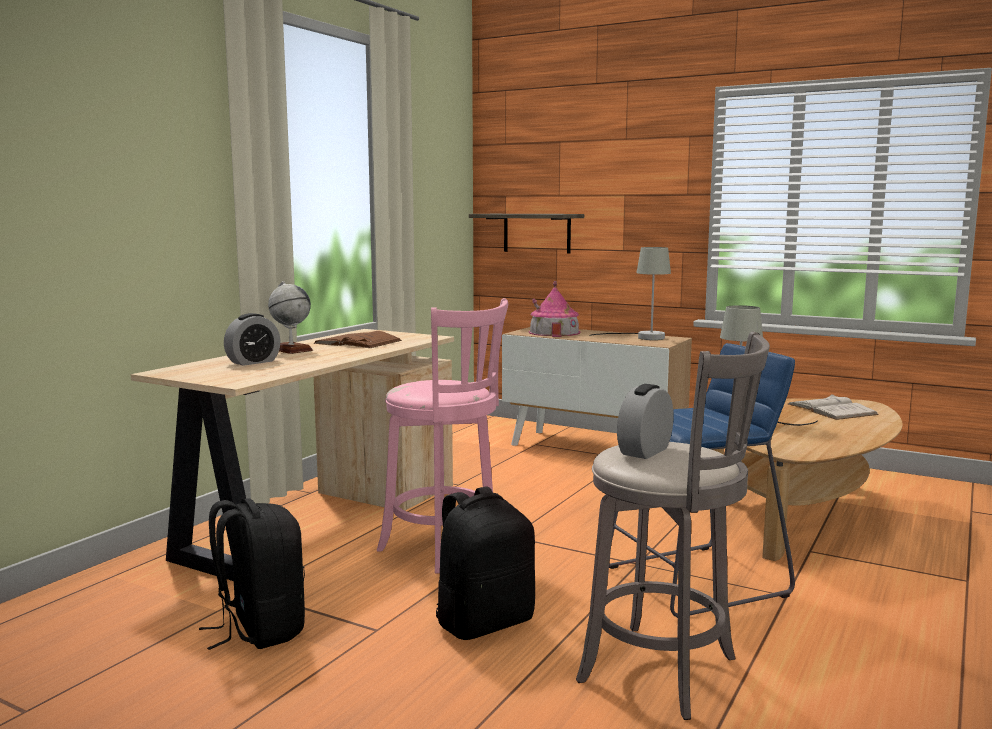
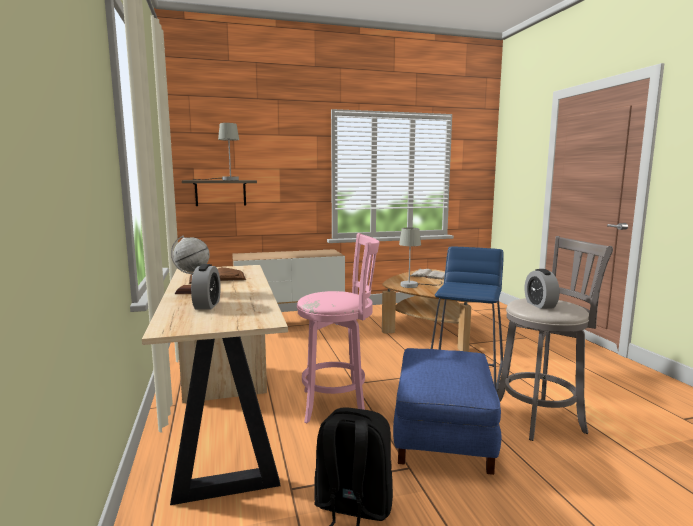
camera: 45 degrees left, 0 degrees up
(484, 622) = (442, 434): black backpack -> blue ottoman
(554, 332) = (259, 255): toy house -> none
(642, 337) = (313, 252): grey table lamp -> grey table lamp (225, 180)

